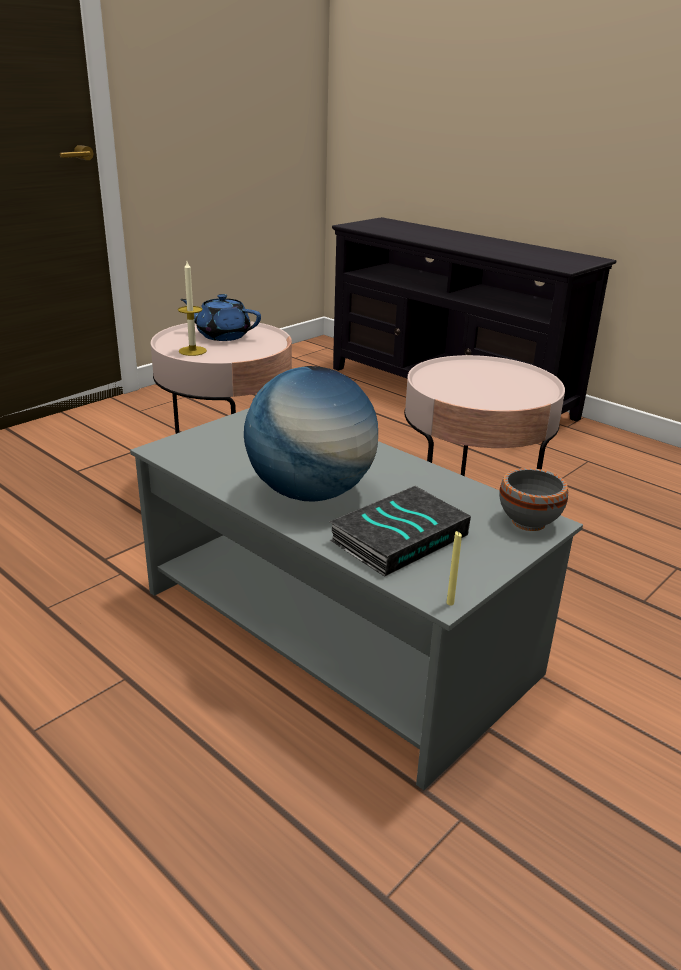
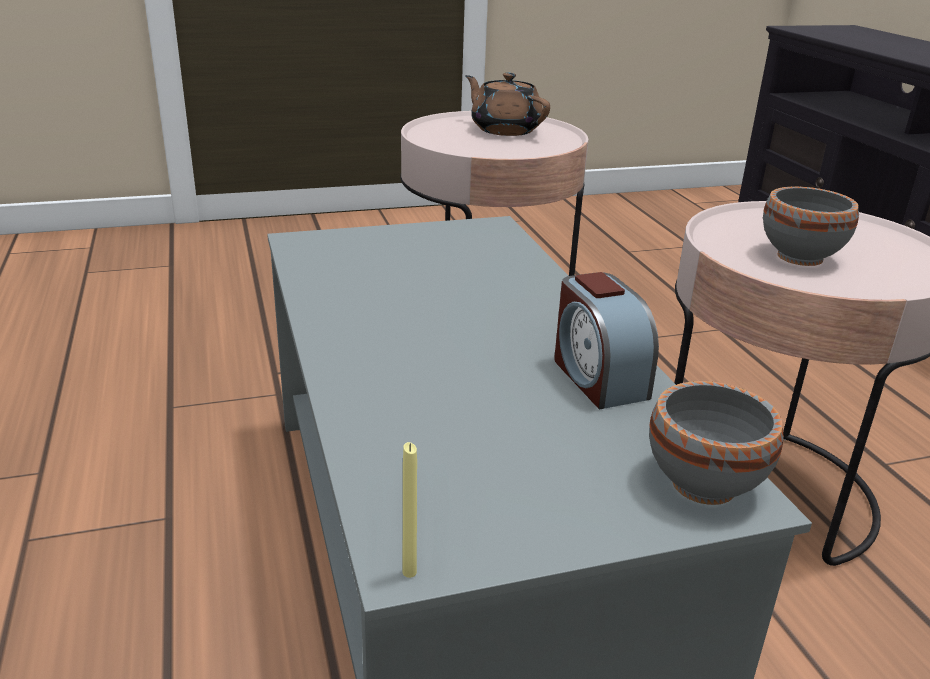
camera: 30 degrees right, 0 degrees up
(192, 351) = (445, 139): candle -> none
(222, 335) = (505, 130): blue teapot -> brown teapot
(310, 493) = (408, 338): globe -> none
(398, 536) = (457, 436): book -> none
(431, 485) = (597, 377): none -> alarm clock
(481, 390) = (801, 256): none -> grey bowl

